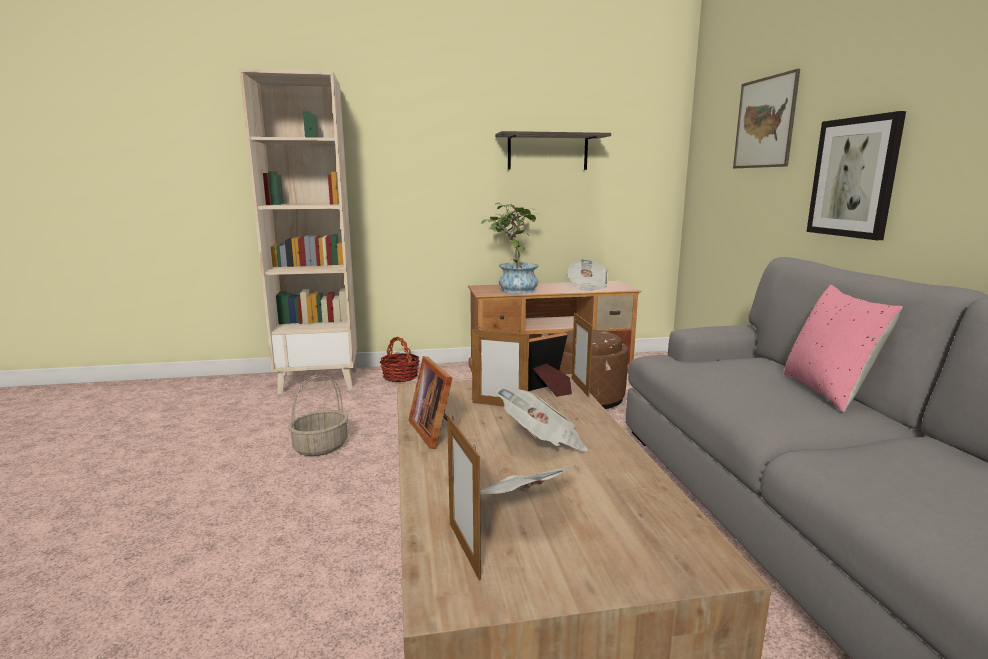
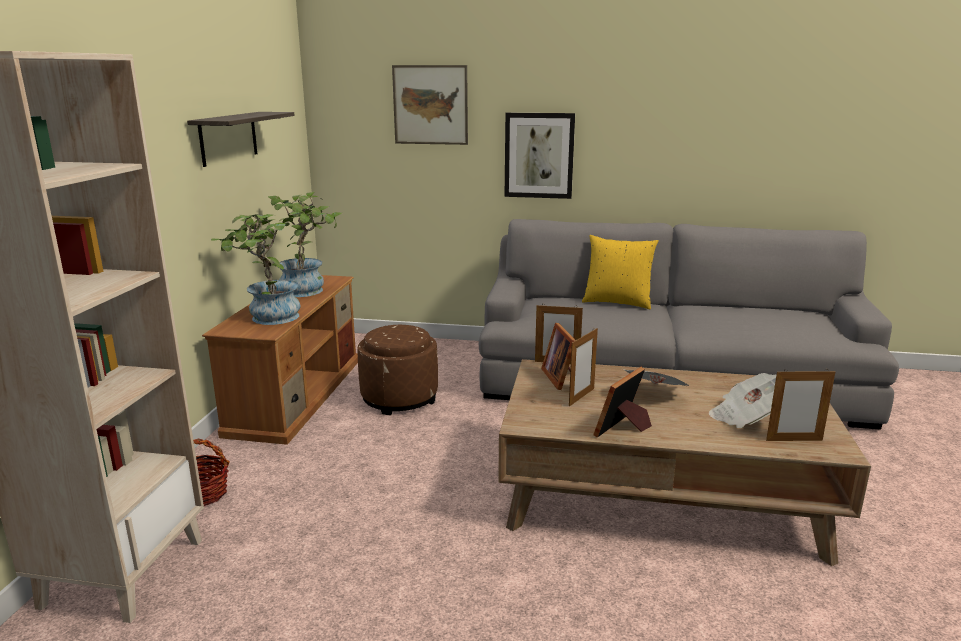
camera: 70 degrees left, 5 degrees up
(321, 447) = (379, 580): basket -> none
(434, 430) = (623, 428): picture frame -> picture frame turned 135 degrees clockwise
(587, 287) = (308, 289): newspaper -> potted plant
(828, 391) = (617, 302): pink pillow -> yellow pillow

